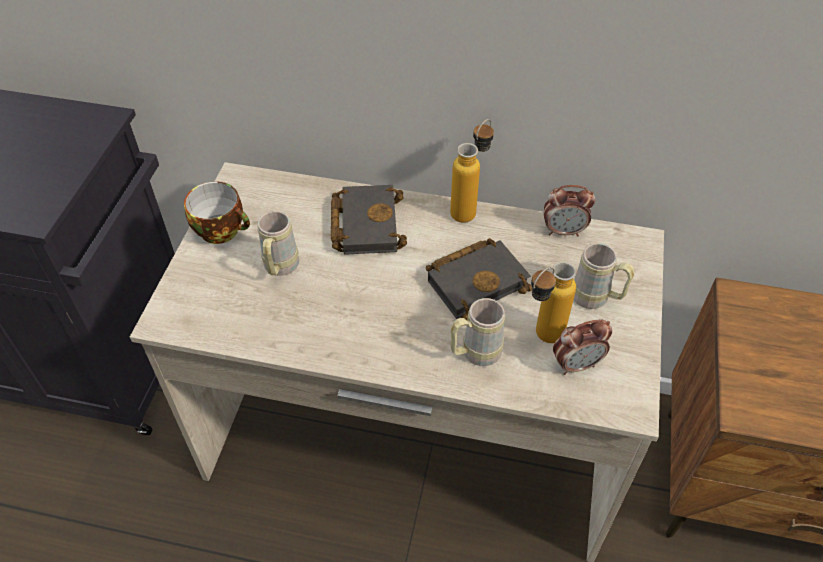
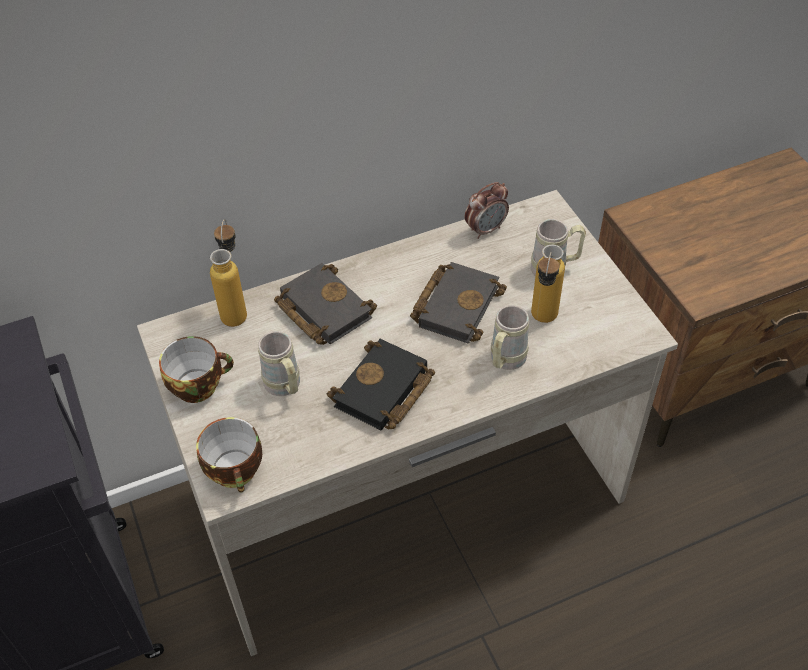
camera: 35 degrees left, 0 degrees up
(185, 312) = (237, 471): none -> cup
(349, 318) = (383, 393): none -> black book
(469, 208) = (396, 250): bottle -> bottle (236, 309)
(576, 364) = (583, 326): alarm clock -> none

